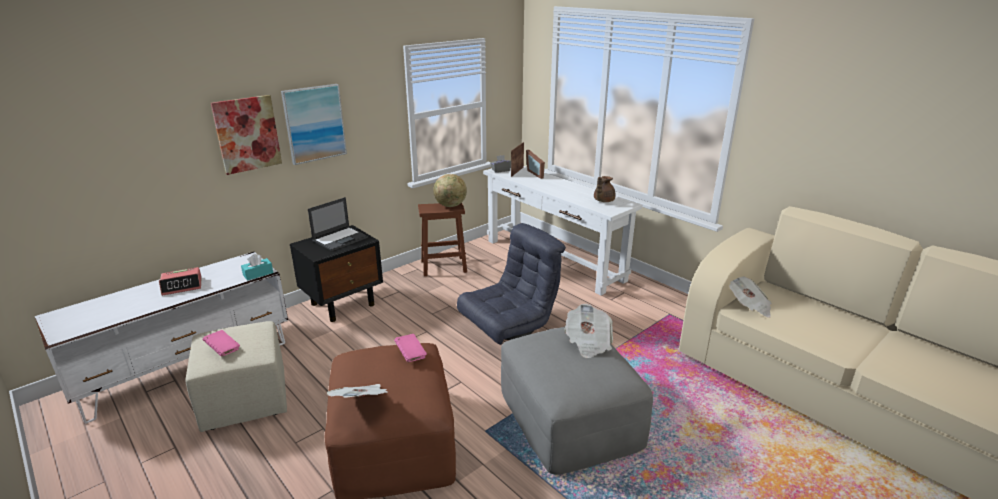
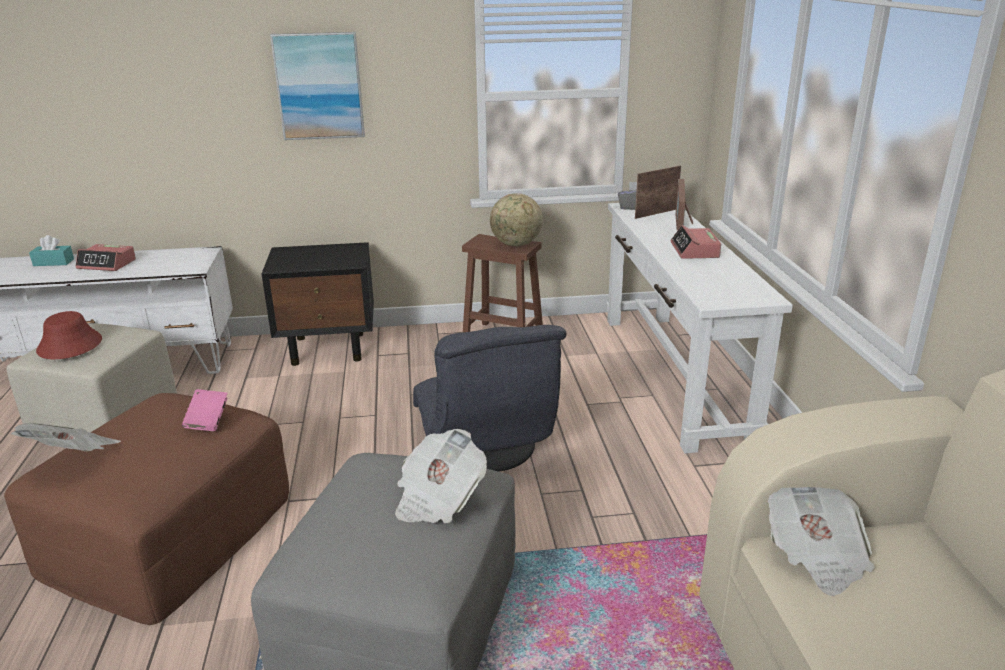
camera: 35 degrees right, 0 degrees up
(223, 349) = (69, 345): pink book -> red hat
(247, 134) = (222, 88): picture -> none
(258, 274) = (185, 271): turquoise tissue box -> turquoise tissue box (53, 262)
(340, 239) = (329, 255): laptop -> none
(510, 326) = (487, 448): grey armchair -> grey armchair turned 75 degrees clockwise
(565, 188) = (694, 250): none -> alarm clock
(603, 200) = (727, 282): brown teapot -> none

